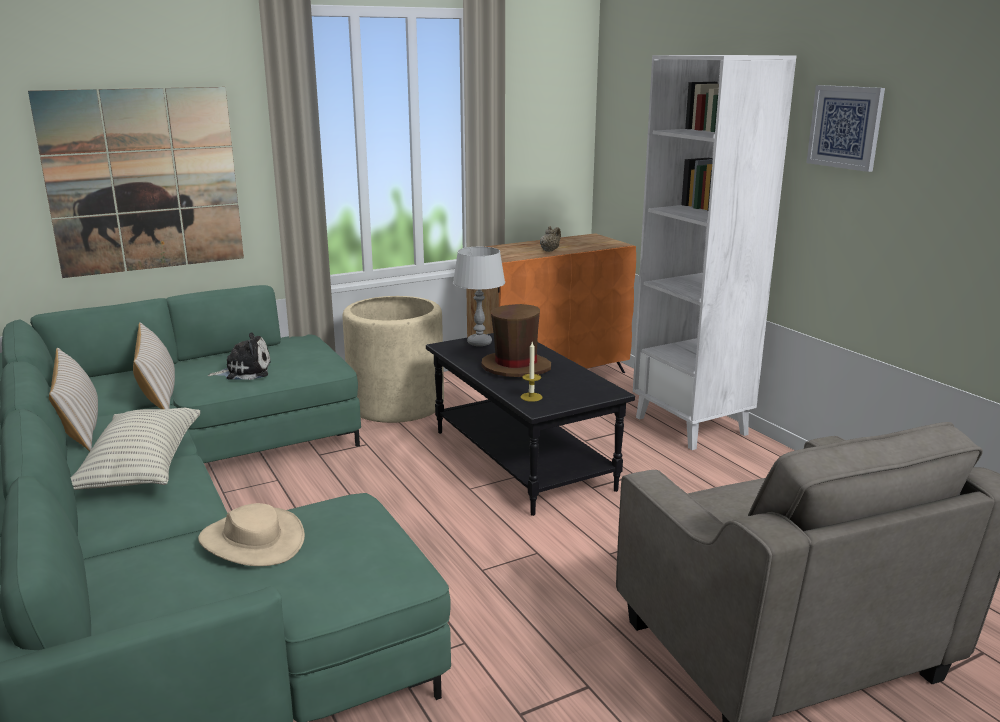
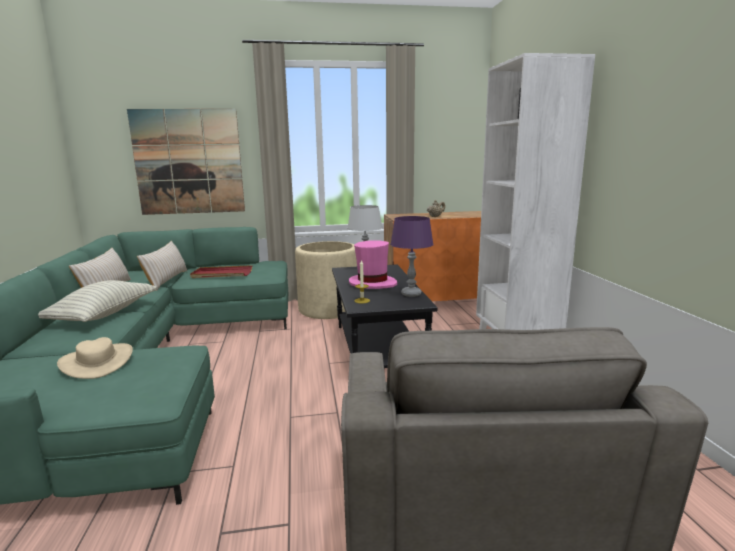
camera: 20 degrees right, 5 degrees down
(245, 371) = (222, 274): plush toy -> red tray
(515, 367) = (372, 283): brown hat -> pink hat
(584, 379) = (411, 294): none -> purple table lamp
(845, 127) = (630, 103): picture -> none

